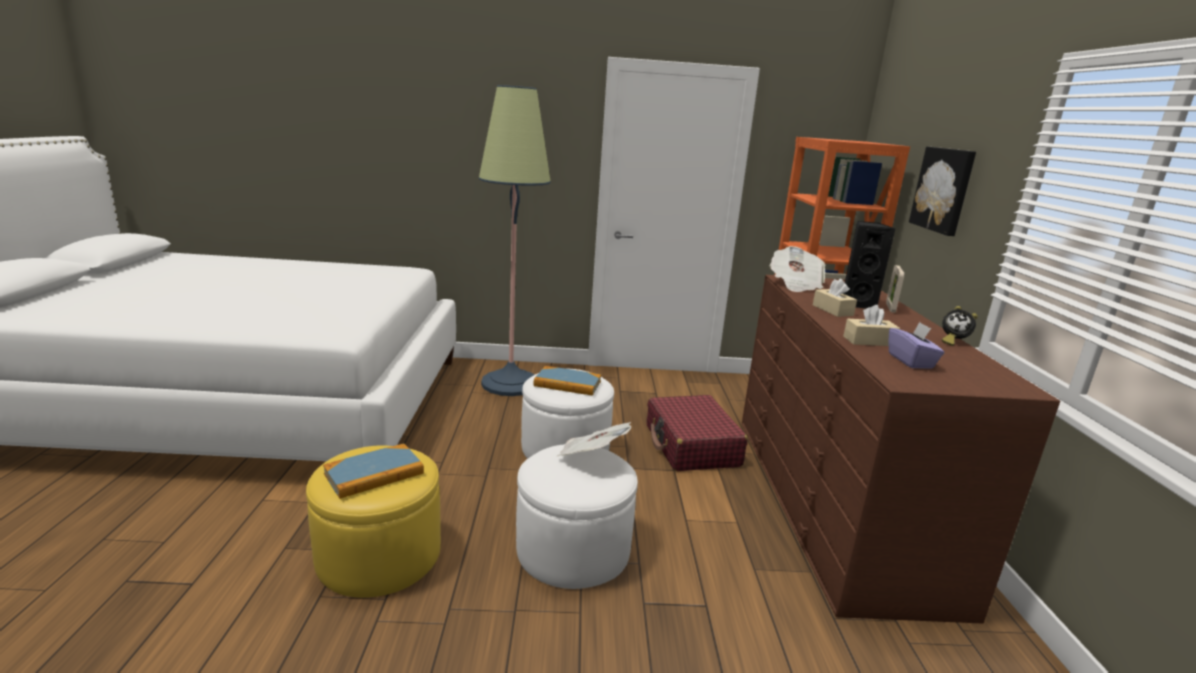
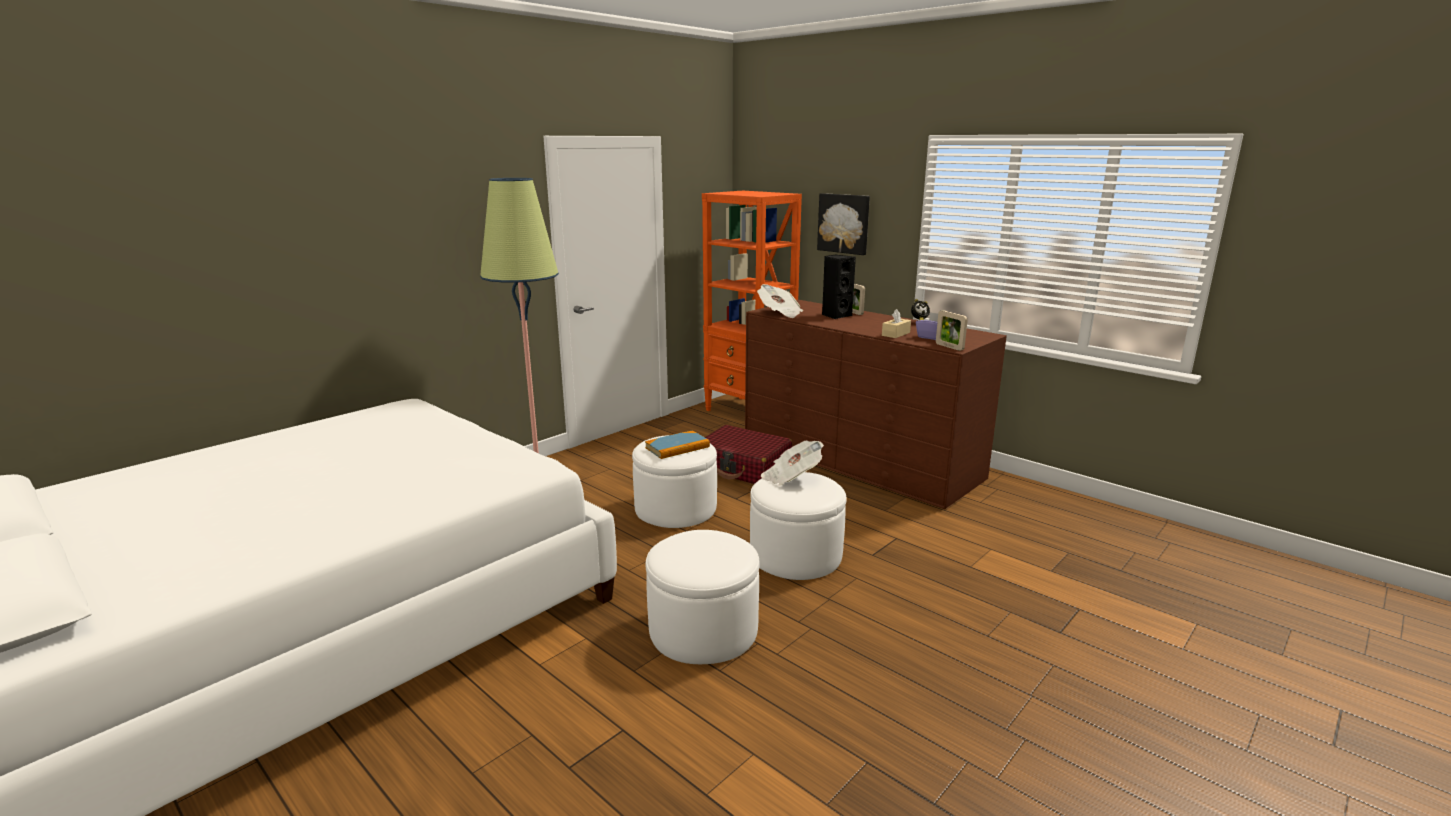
camera: 45 degrees left, 0 degrees up
(374, 474) = (709, 552): book -> none
(379, 555) = (703, 630): yellow ottoman -> white ottoman
(832, 310) = (838, 323): beige tissue box -> none
(898, 378) = (949, 347): none -> picture frame

